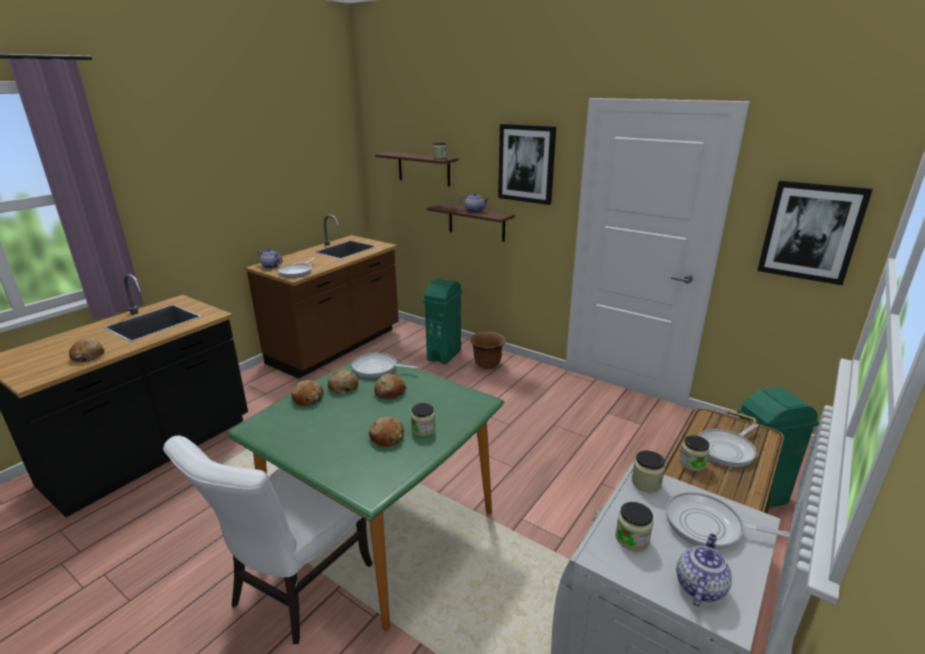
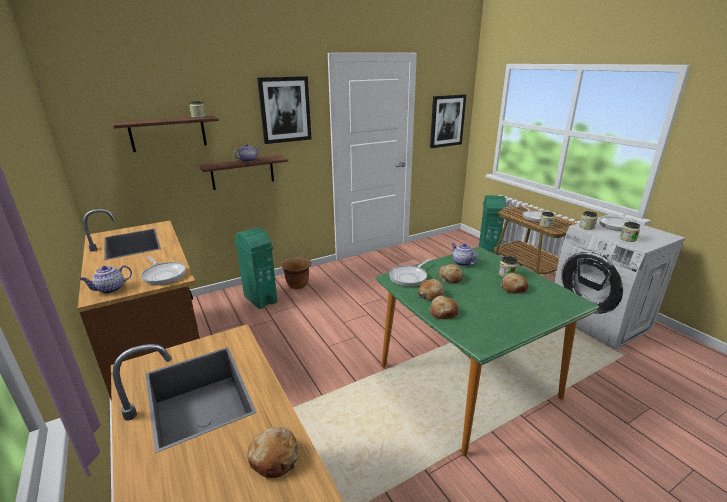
camera: 65 degrees left, 0 degrees up
(295, 589) = (520, 441): white chair -> none
(699, 586) = (654, 235): teapot -> teapot (462, 262)

